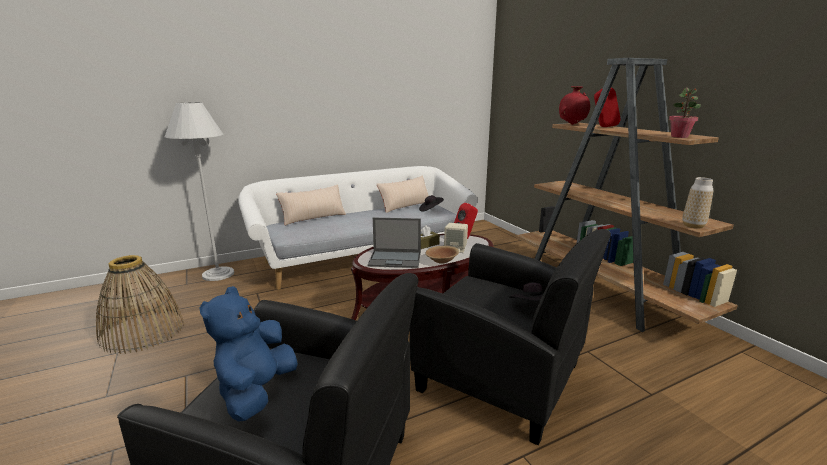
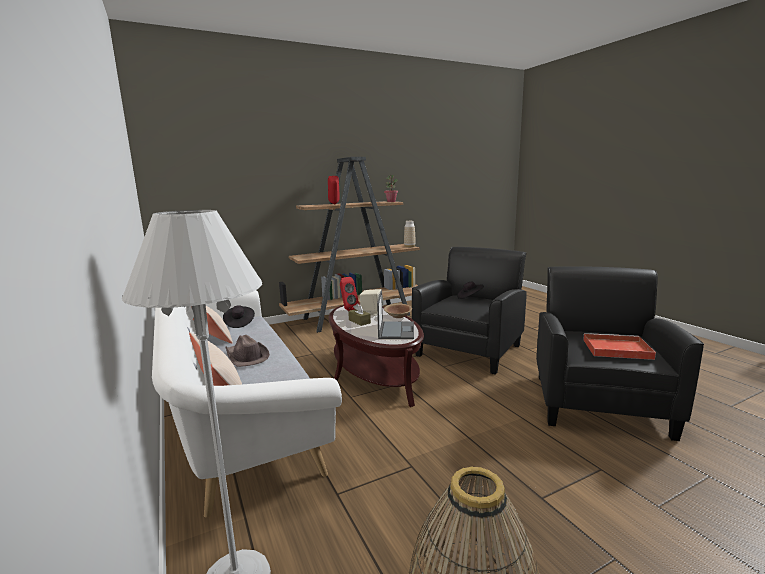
camera: 90 degrees left, 5 degrees down
(257, 392) = (615, 349): blue plush toy -> red tray
(356, 217) = (246, 356): none -> brown hat
(572, 124) = (312, 205): red vase -> none

